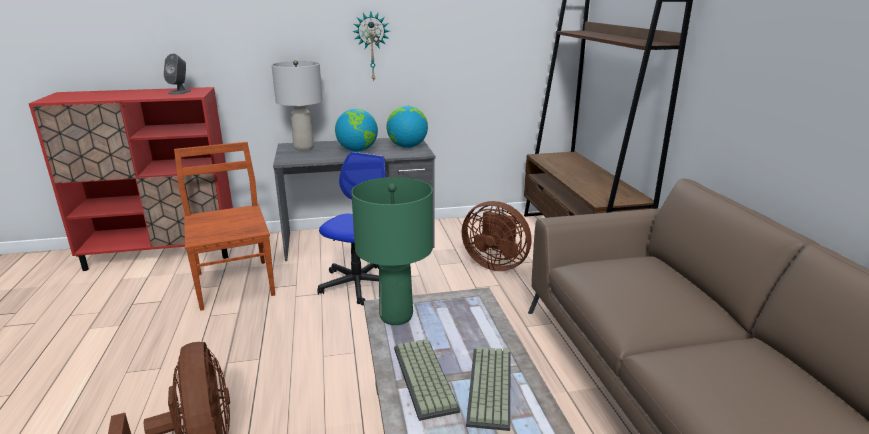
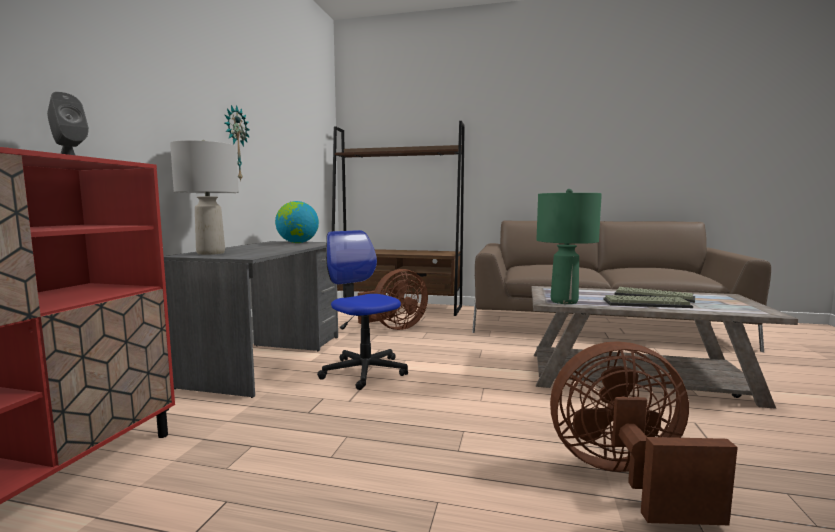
camera: 65 degrees left, 15 degrees down
(235, 282) = (260, 433): brown chair -> none
(357, 150) = (273, 247): globe -> none

